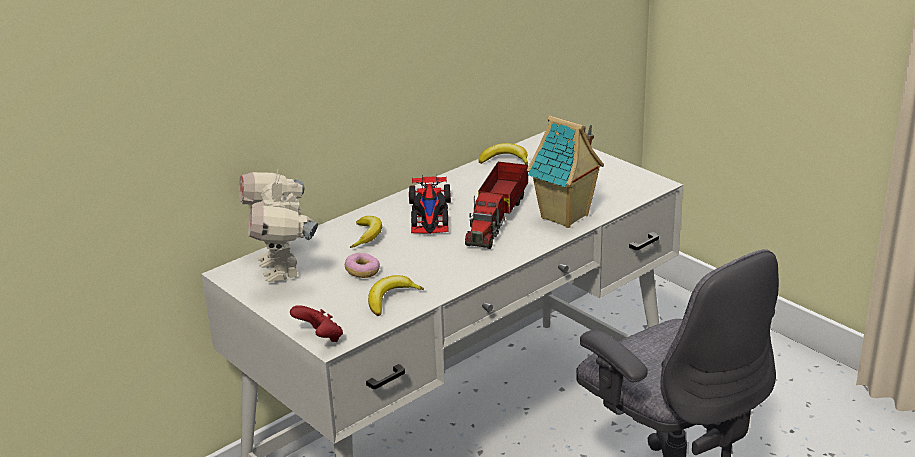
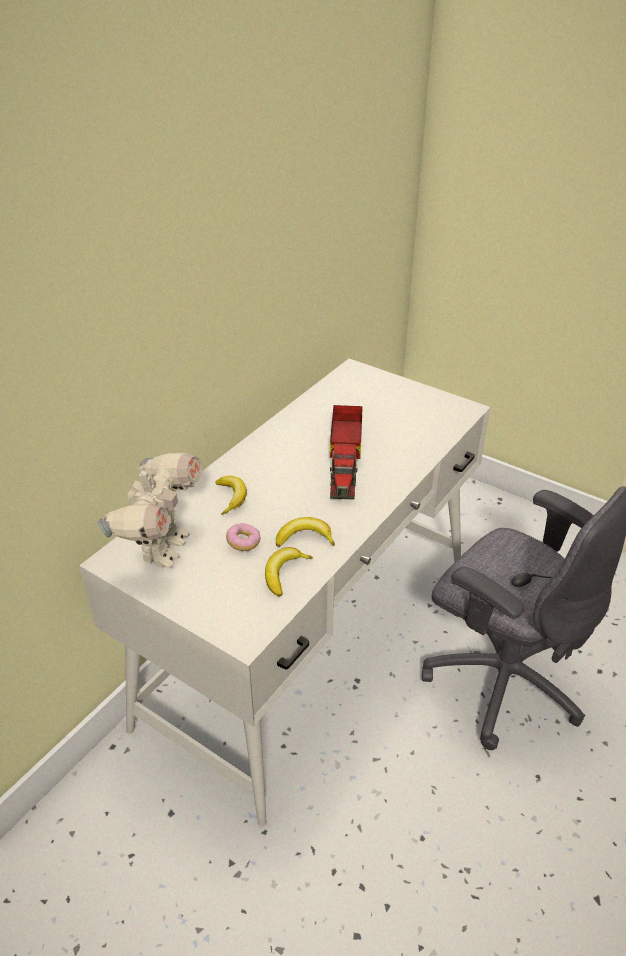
camera: 15 degrees left, 10 degrees up
(282, 269) = (162, 548): toy robot -> toy robot turned 135 degrees counterclockwise
(320, 338) = (232, 634): red game controller -> none
(430, 213) = (280, 462): toy car -> none
(505, 160) = (325, 395): banana -> banana (305, 538)
(565, 217) = (406, 454): toy house -> none

